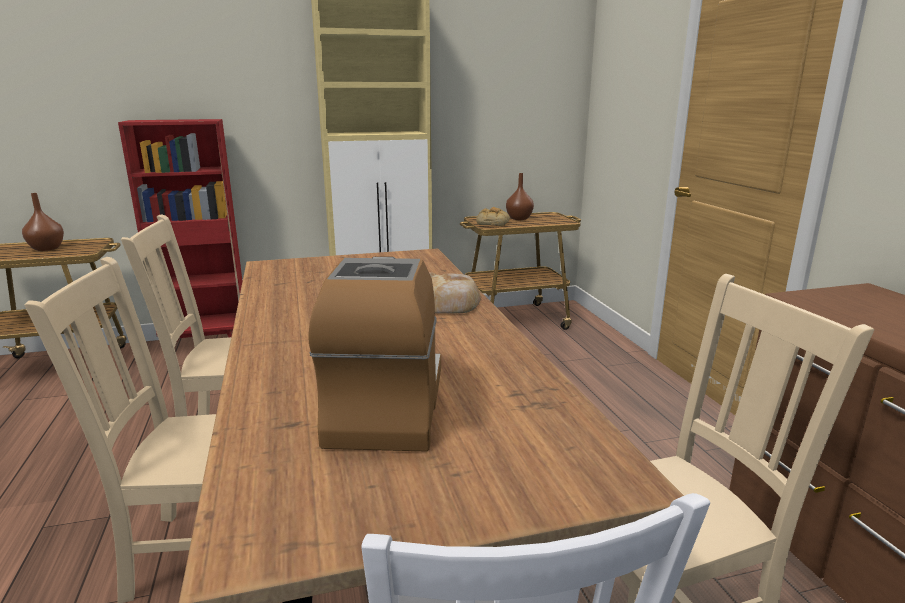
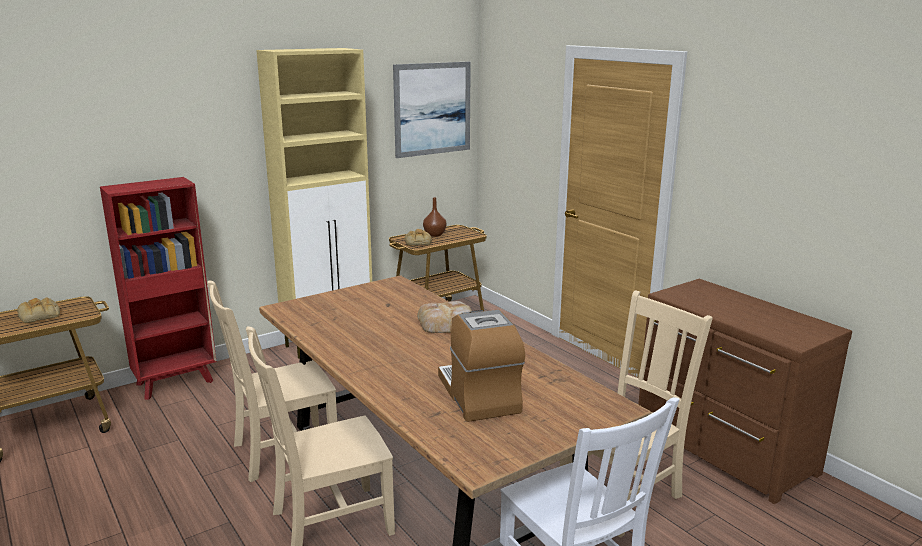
camera: 20 degrees left, 0 degrees up
(47, 249) = (40, 315): brown vase -> bread
(531, 68) = (432, 109): none -> picture

